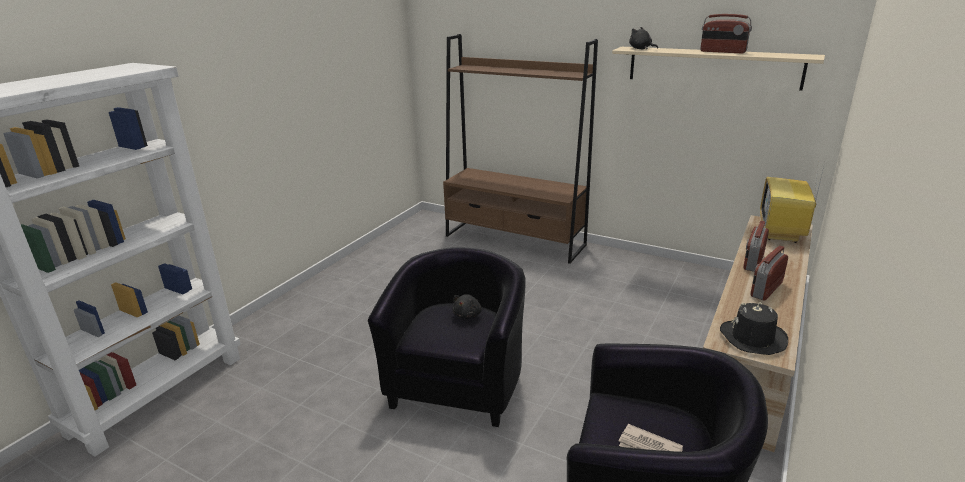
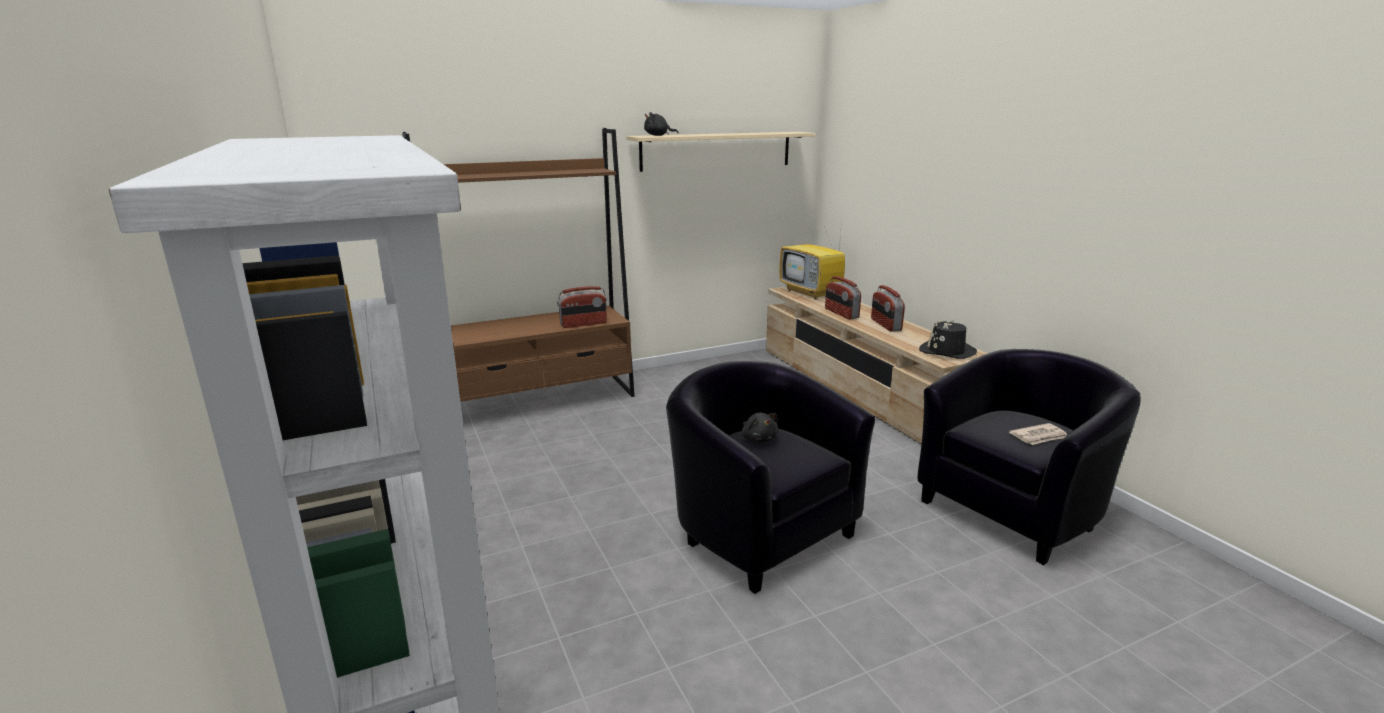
camera: 55 degrees left, 5 degrees down
(722, 52) = (730, 133): radio -> radio (583, 324)

